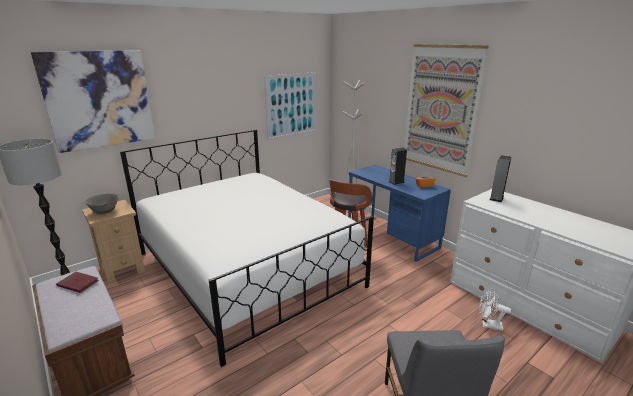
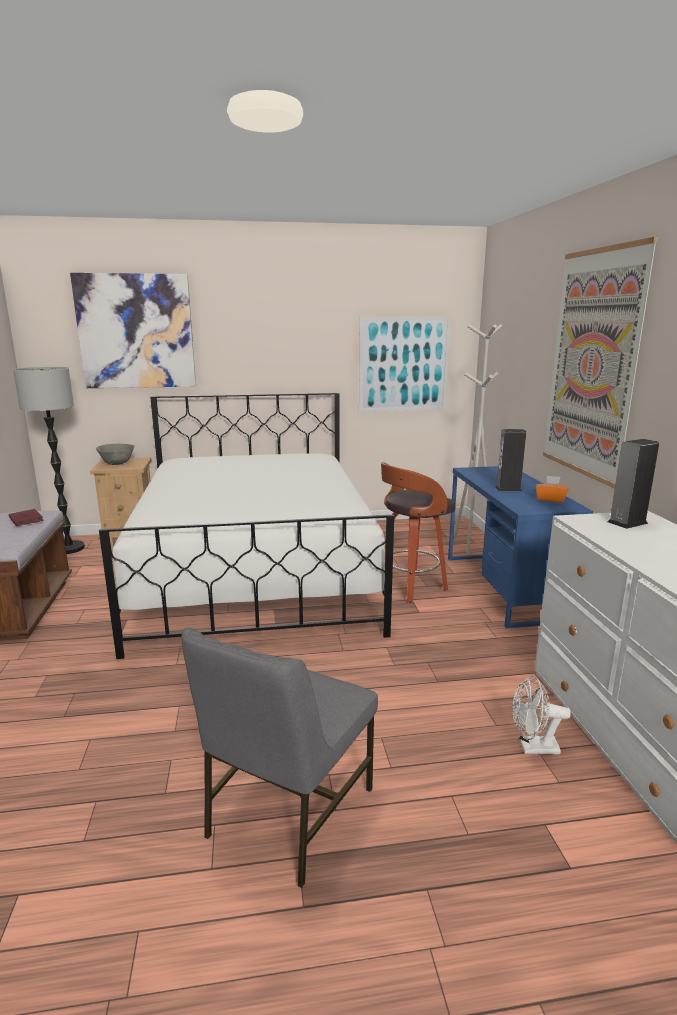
camera: 30 degrees right, 5 degrees down
(488, 325) = (533, 747): white fan -> white fan turned 45 degrees counterclockwise

